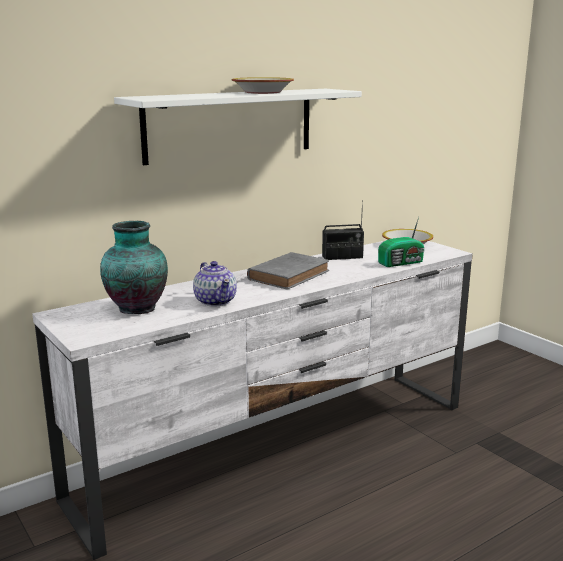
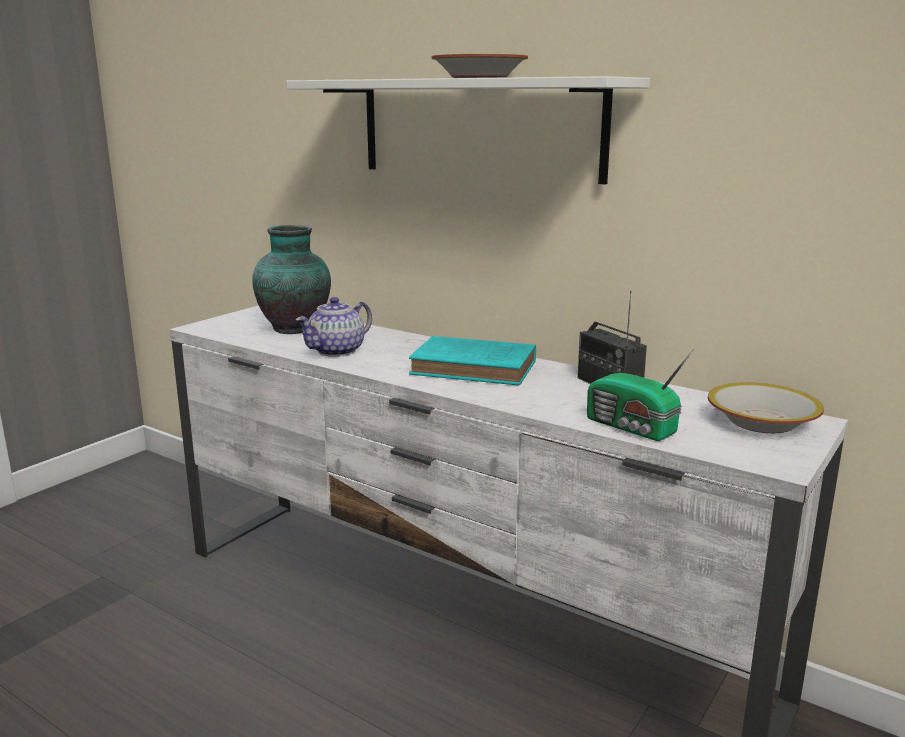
camera: 70 degrees right, 0 degrees up
(290, 275) = (477, 368): grey book -> turquoise book

